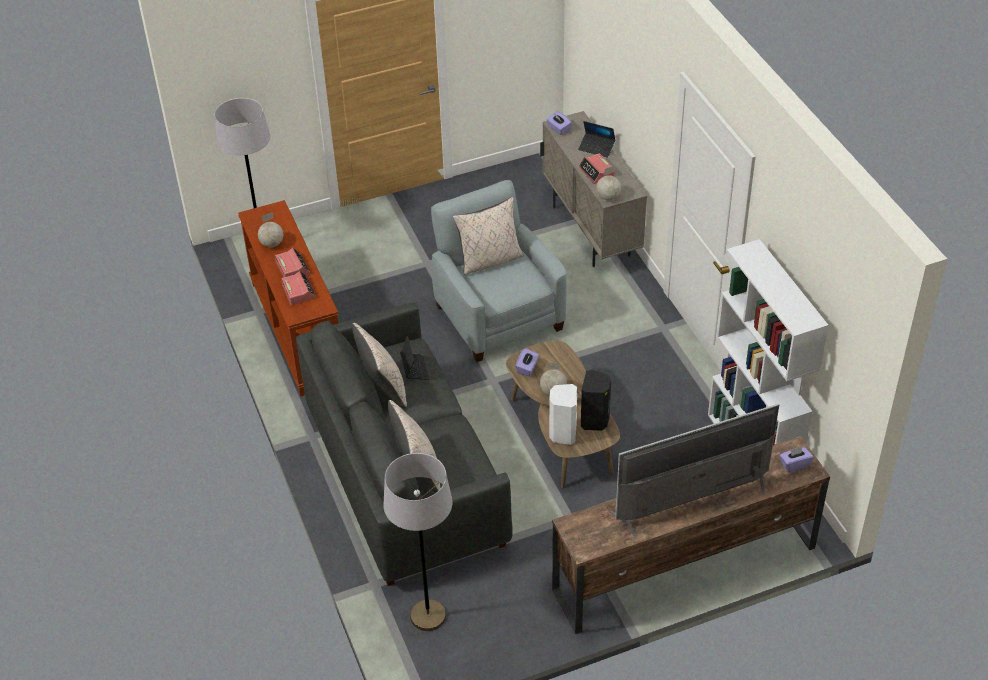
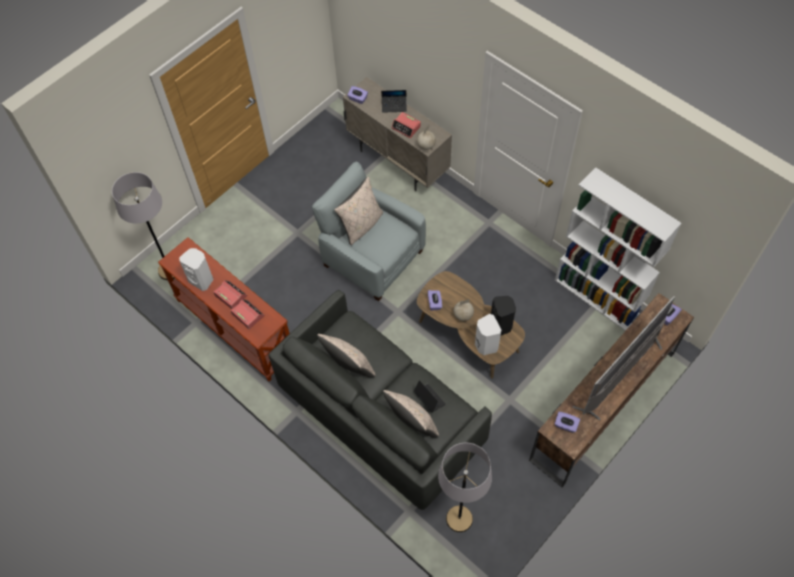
camera: 25 degrees left, 15 degrees up
(272, 244) = (202, 280): globe -> white speaker
(414, 369) = (362, 340): laptop -> laptop (429, 399)
(589, 526) = (565, 425): none -> purple tissue box

